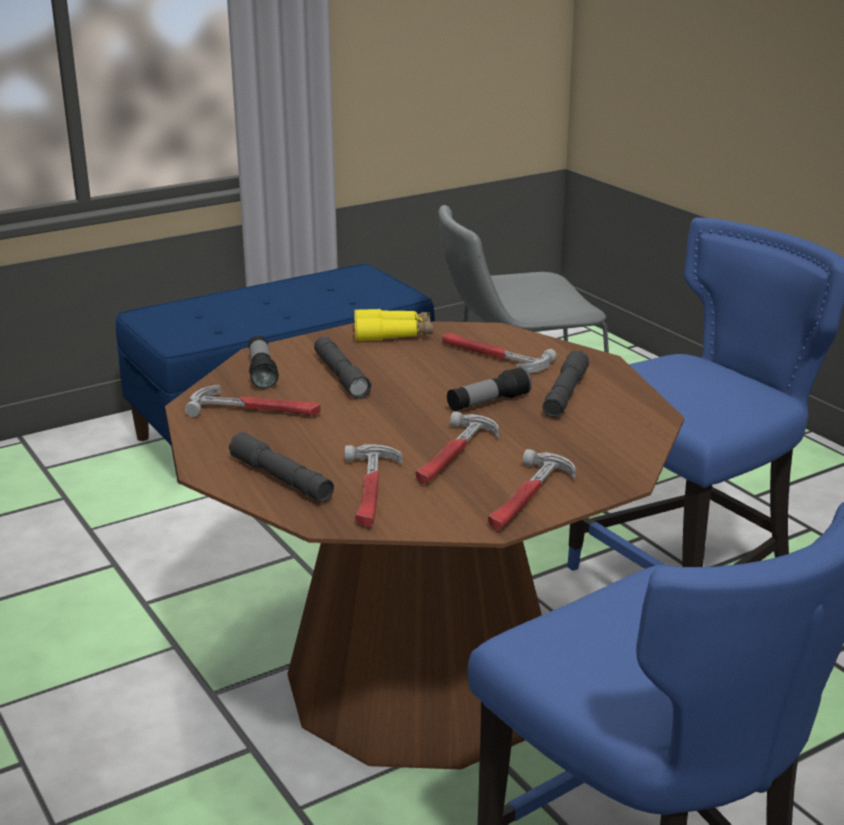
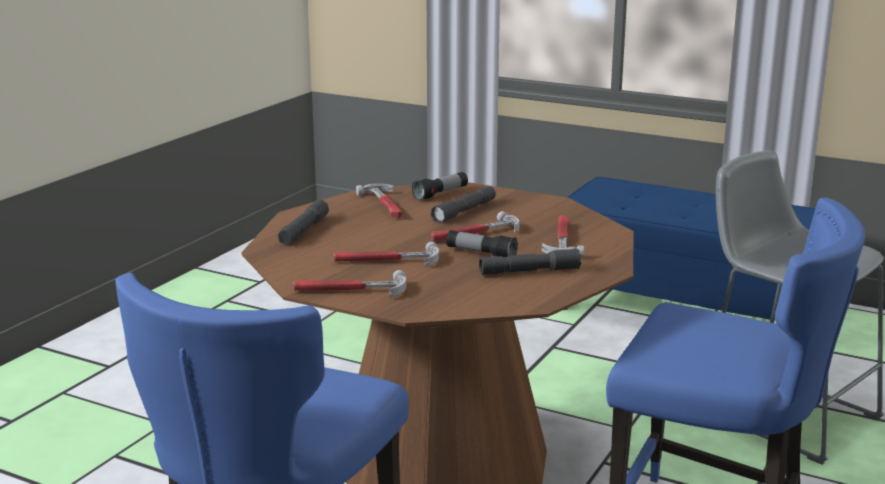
camera: 60 degrees right, 5 degrees down
(371, 491) = (313, 252): hammer -> hammer (475, 234)
(393, 334) = (554, 208): yellow binoculars -> none

